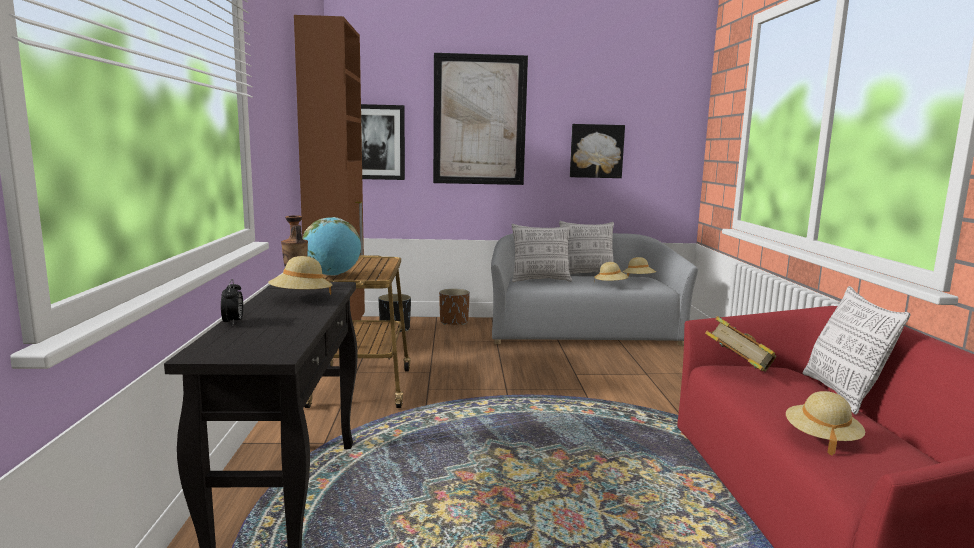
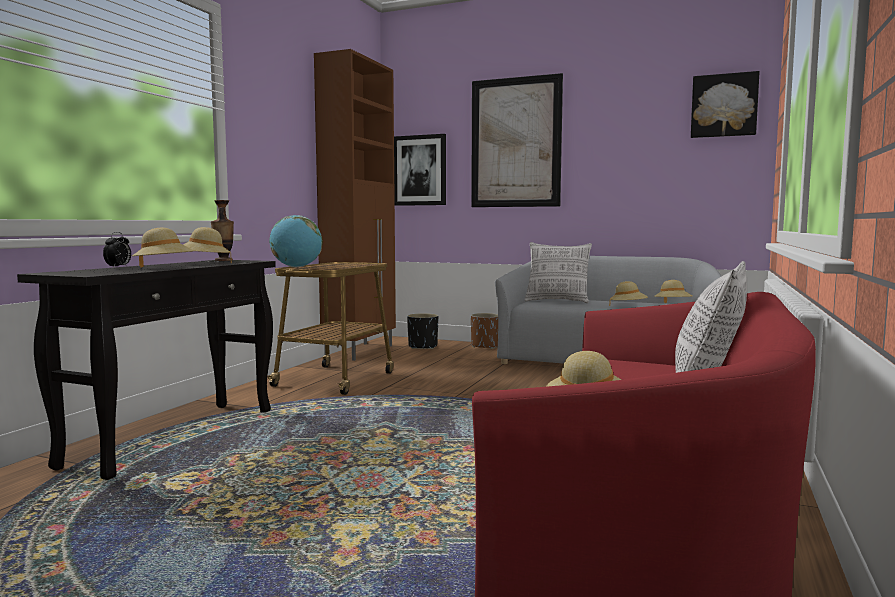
camera: 25 degrees right, 5 degrees down
(301, 320) = (164, 268): none -> beige hat
(586, 274) = (619, 300): pillow -> none
(596, 151) = (639, 167): picture -> picture (724, 105)
(738, 371) = (616, 363): book -> none

